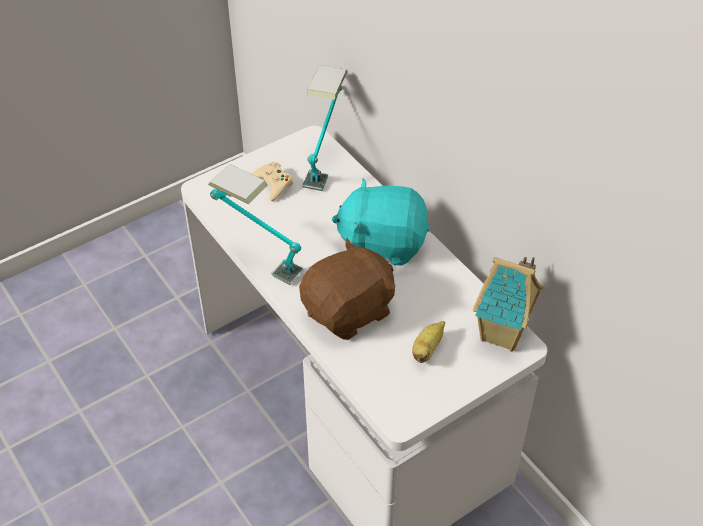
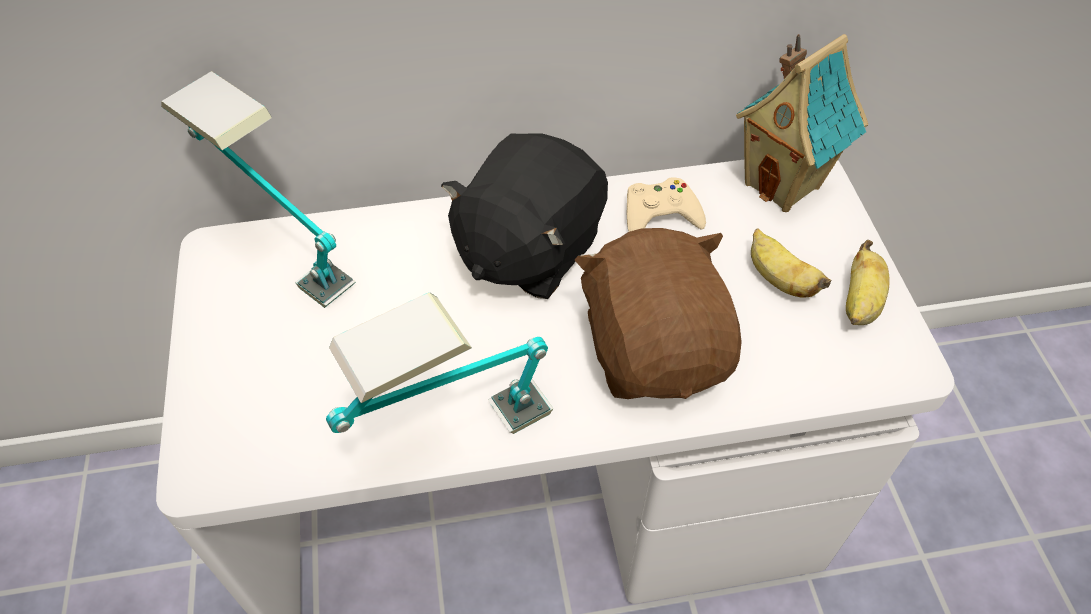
camera: 65 degrees left, 5 degrees up
(272, 184) = (282, 349): beige game controller -> beige game controller (660, 215)
(382, 243) = (528, 249): turquoise plush toy -> black plush toy
(432, 389) = (859, 303): none -> banana

